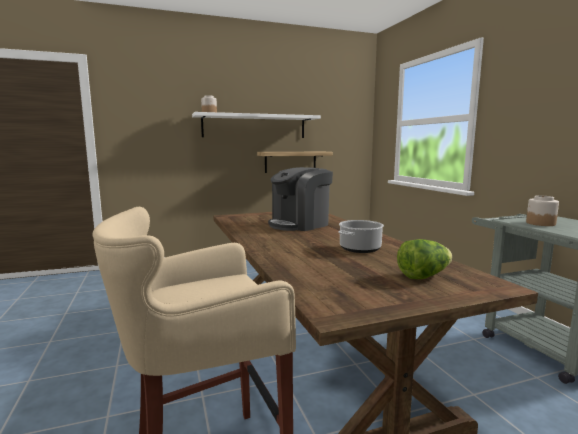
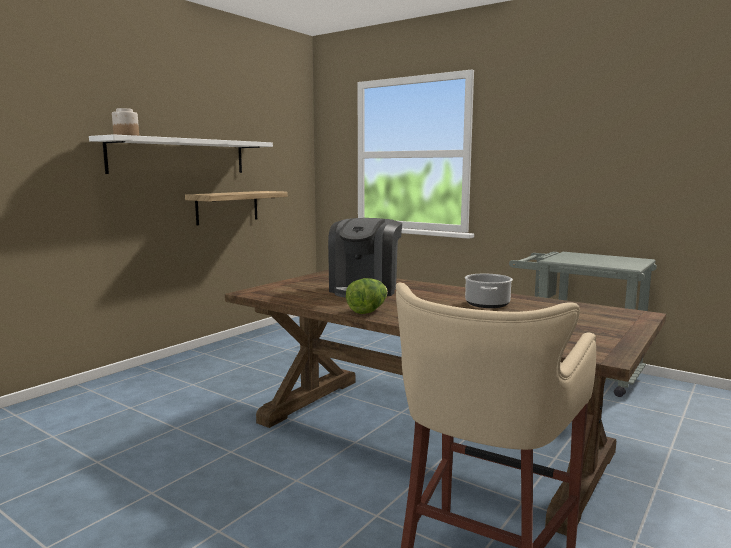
camera: 35 degrees left, 0 degrees up
(423, 276) = (586, 317): lettuce -> lettuce (368, 311)
(540, 223) = (576, 260): jar -> none

